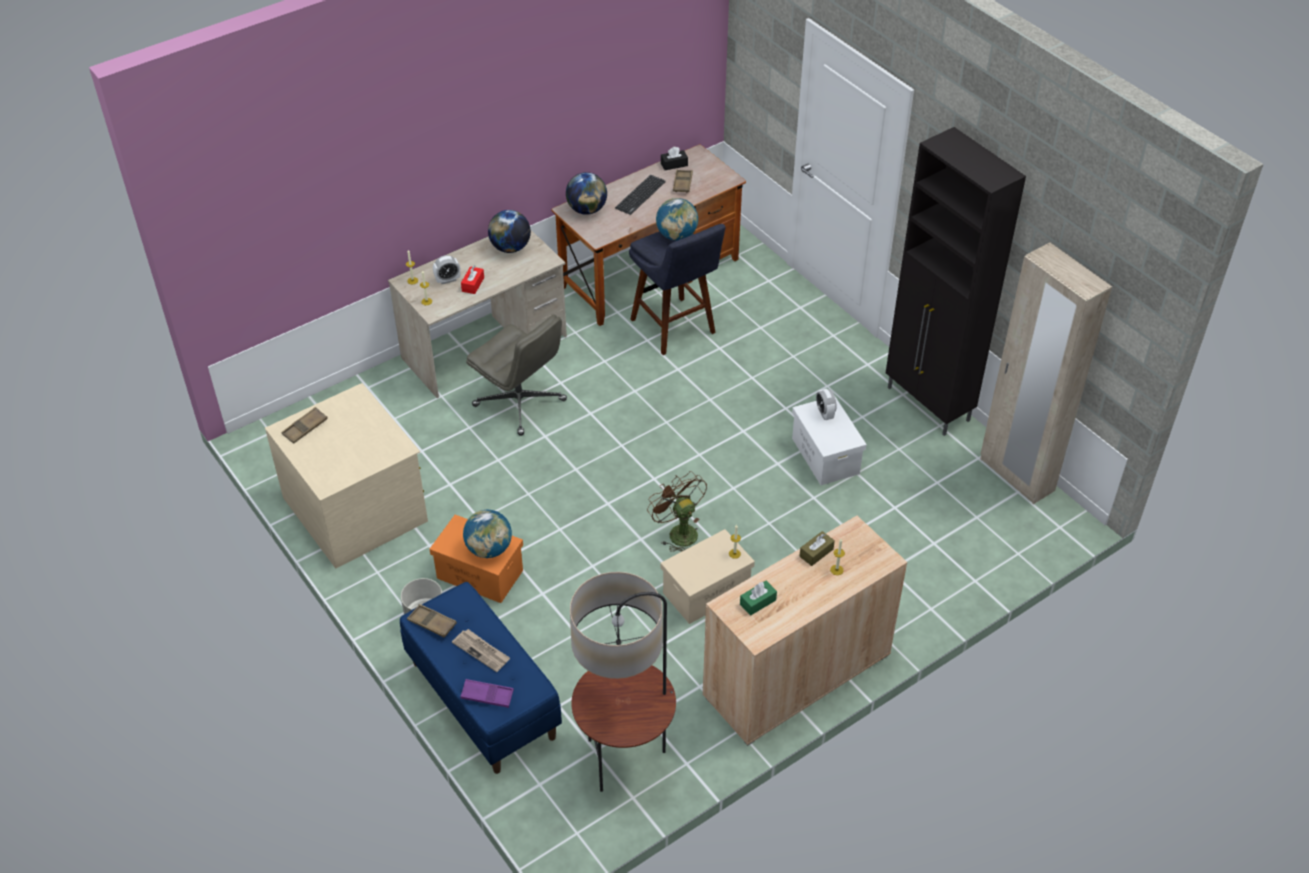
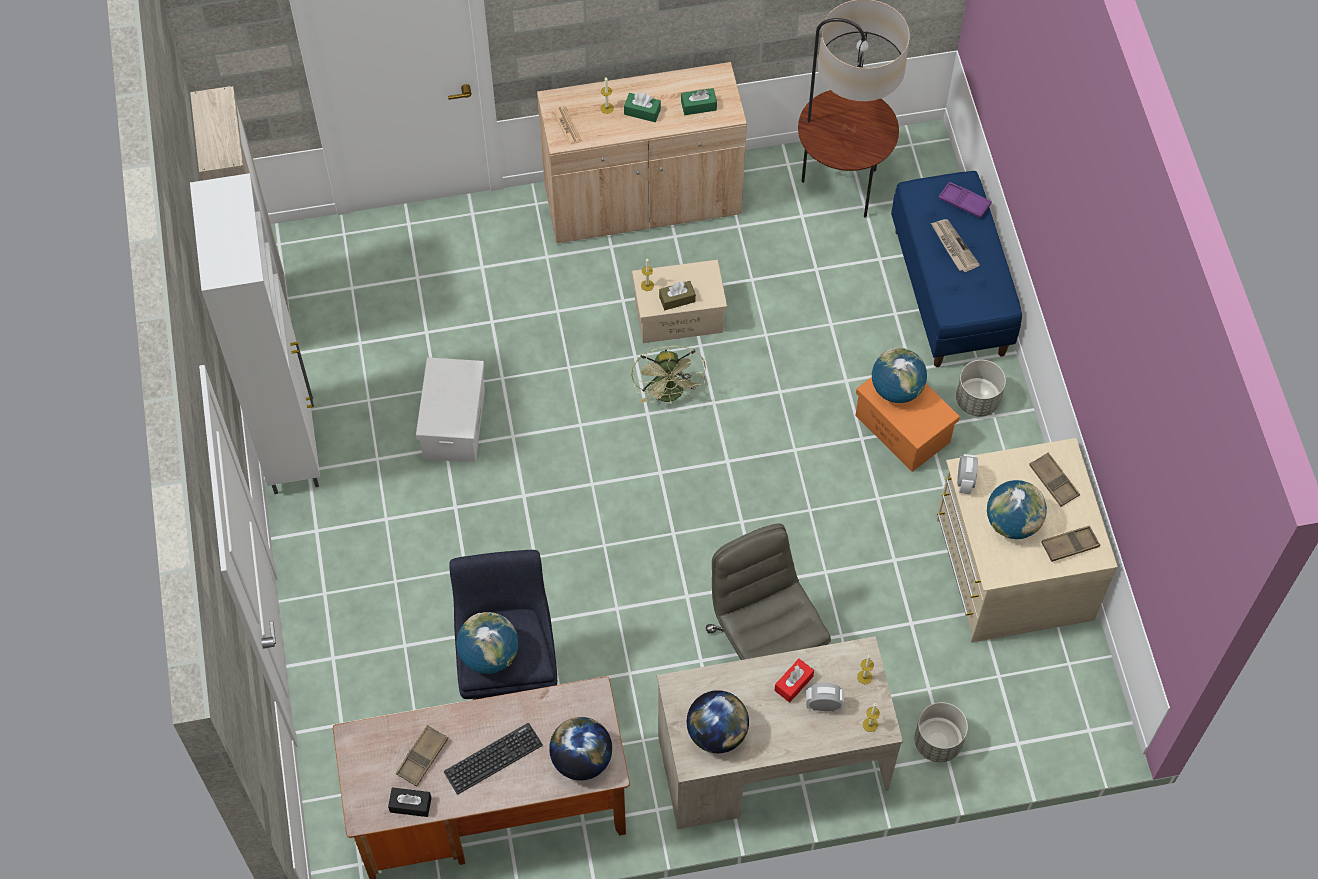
camera: 155 degrees left, 15 degrees up
(354, 427) = (1012, 523): none -> globe
(376, 392) = (938, 742): none -> grey planter
(432, 623) = (992, 293): brown tray -> brown tray (1053, 481)
(678, 532) = (669, 395): brown fan -> green fan
(804, 578) = (642, 112): none -> green tissue box
(816, 553) = (614, 131): brown tissue box -> brown tissue box (677, 299)
(825, 413) = (443, 414): alarm clock -> alarm clock (964, 482)
(859, 542) = (567, 126): none -> newspaper
(928, 405) = (291, 443): black cabinet -> white cabinet

